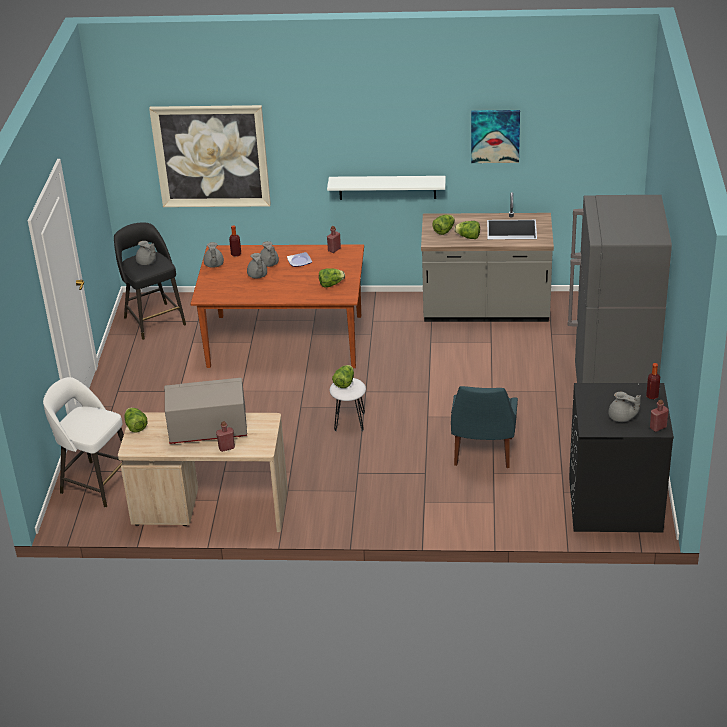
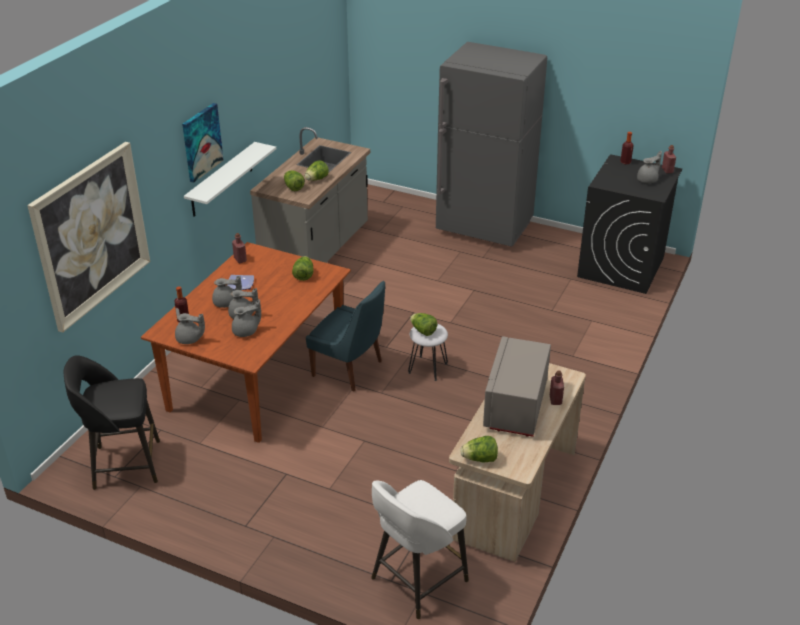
camera: 70 degrees left, 0 degrees up
(147, 262) = (114, 395): grey teapot -> grey teapot (246, 332)
(483, 453) = (522, 308): blue chair -> blue chair (350, 369)
(495, 135) = (277, 80): picture -> picture (201, 142)

